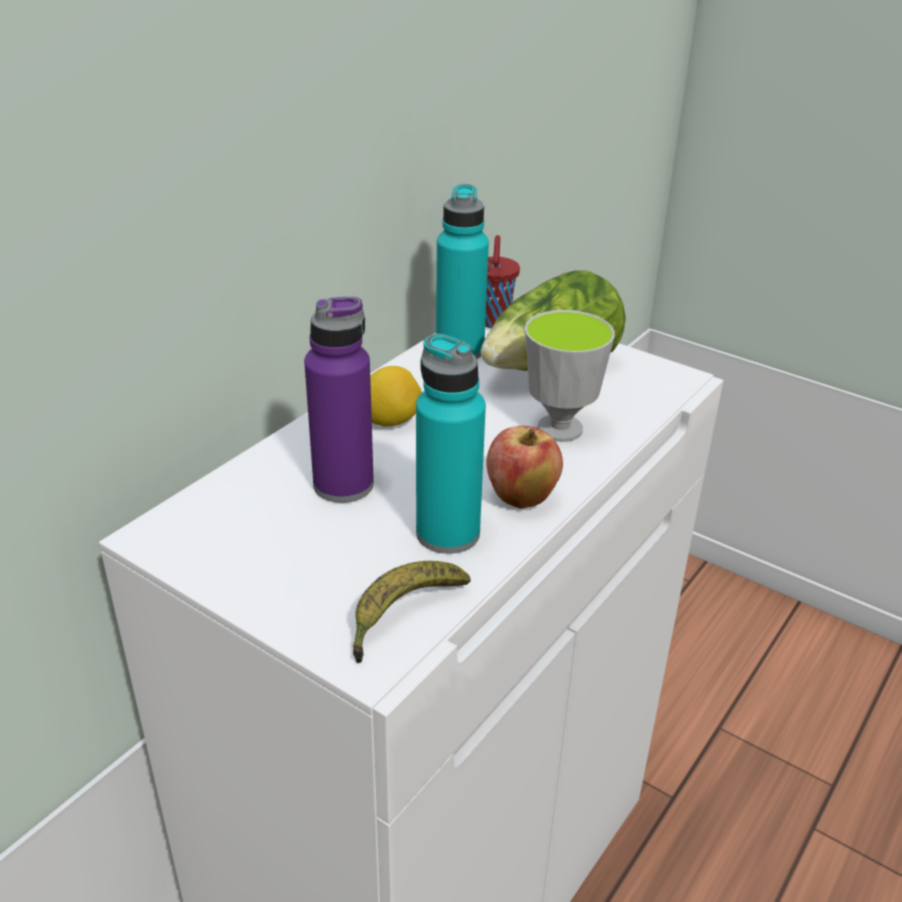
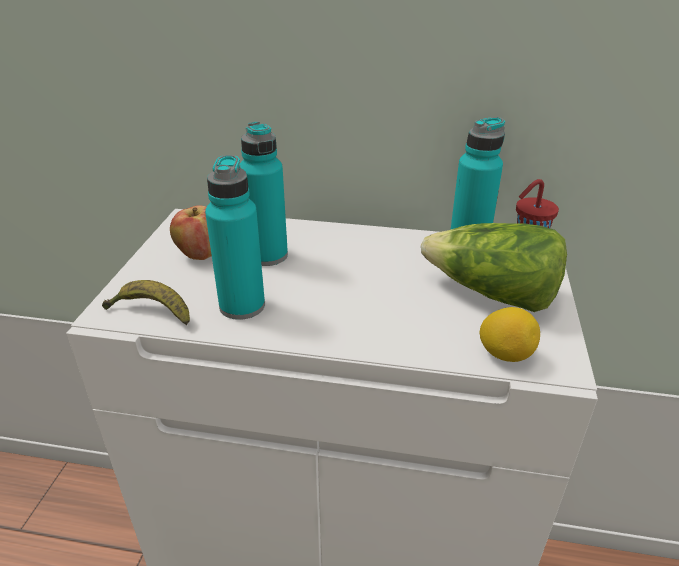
camera: 65 degrees right, 0 degrees up
(343, 485) = (267, 255): purple bottle -> turquoise bottle
(390, 421) = (350, 250): lemon -> lemon (505, 354)
(521, 498) = (302, 325): apple -> apple (200, 254)
(560, 429) = (407, 320): cup -> none

